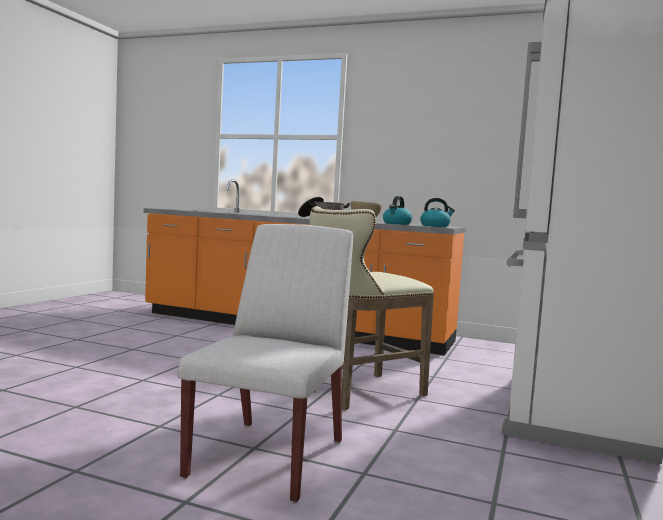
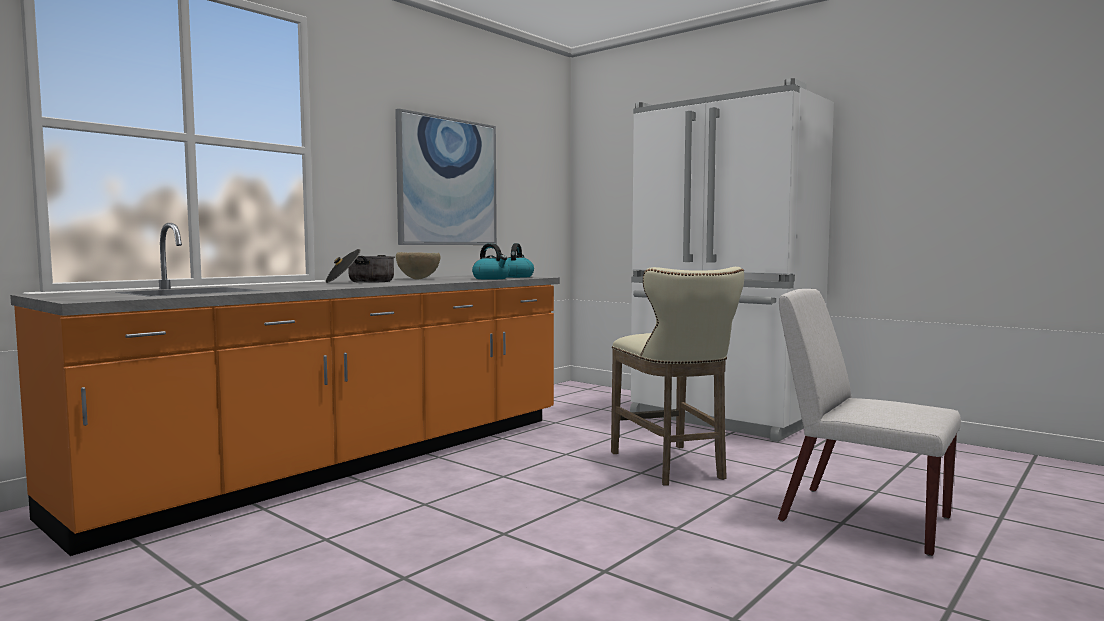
camera: 70 degrees left, 0 degrees up
(455, 151) = (447, 182): none -> picture

